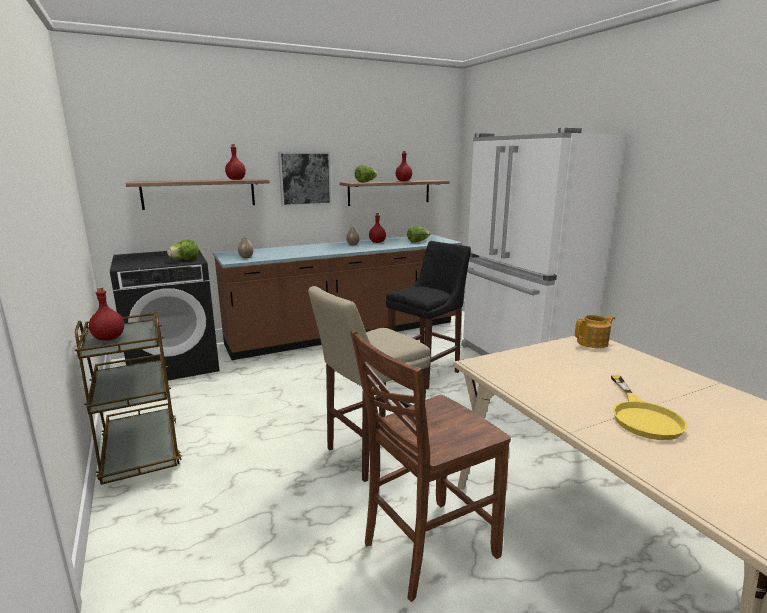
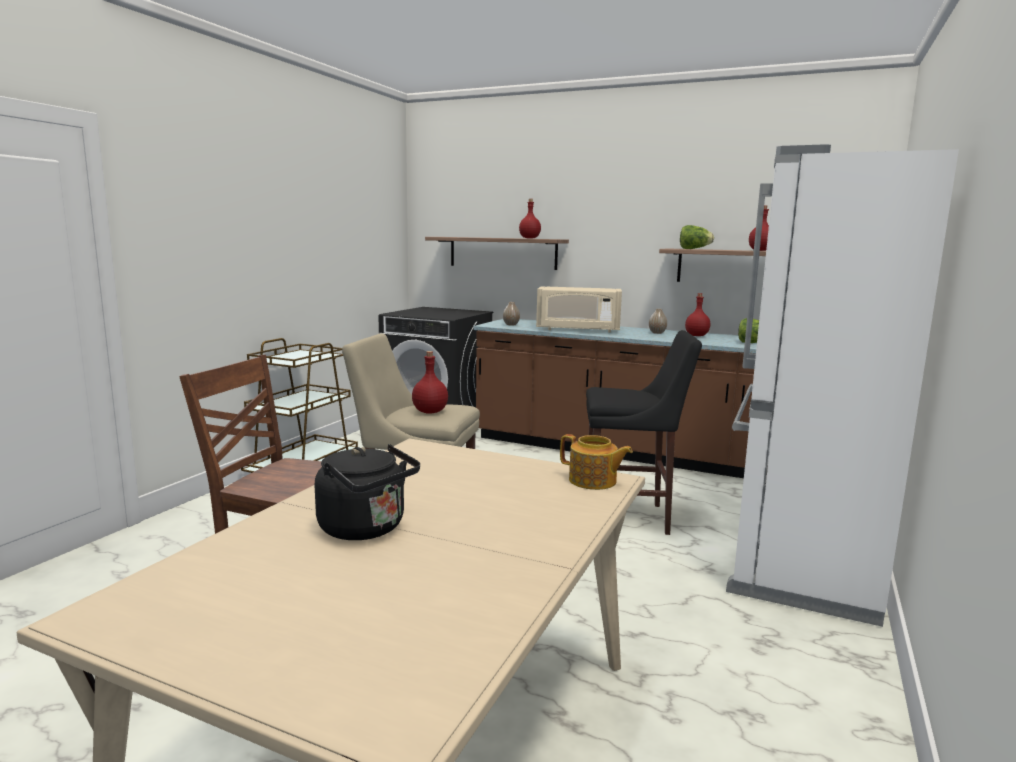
camera: 50 degrees right, 5 degrees down
(108, 338) = (288, 356): red bottle -> red bottle (429, 412)
(185, 260) = (446, 316): lettuce -> none
(304, 252) = (578, 330): none -> beige microwave
(305, 178) = (620, 241): picture -> none
(642, 416) = (366, 529): yellow frying pan -> black kettle

